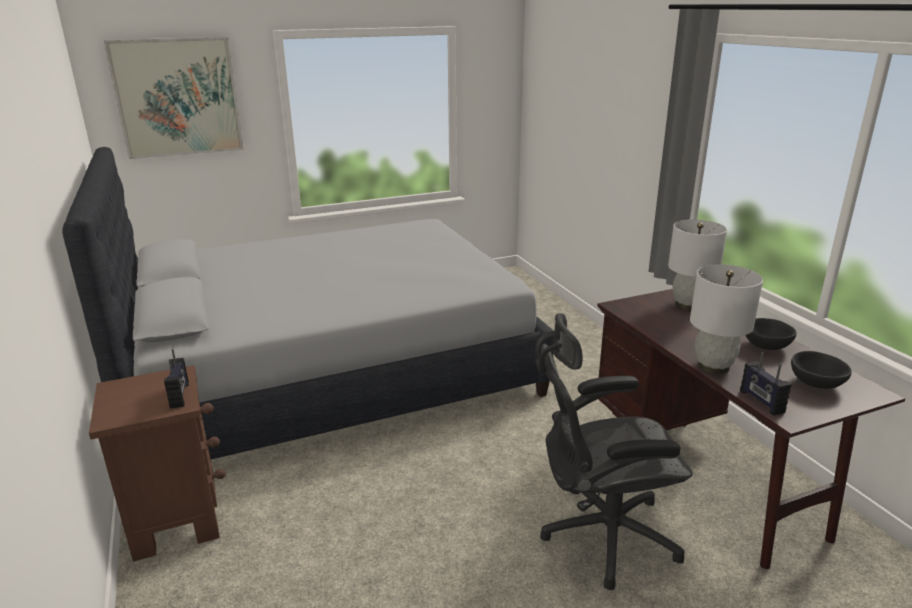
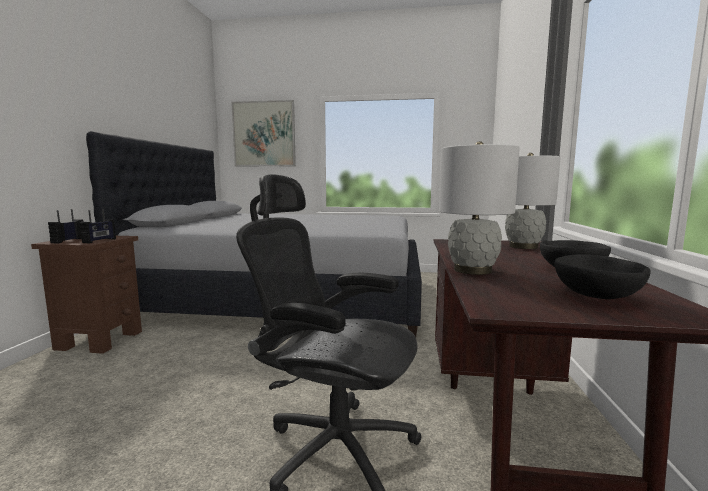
camera: 30 degrees right, 15 degrees down
(761, 401) = (481, 293): radio -> radio (68, 241)

